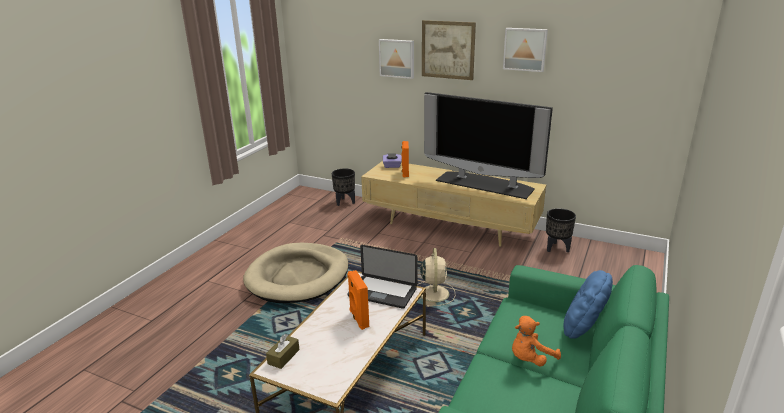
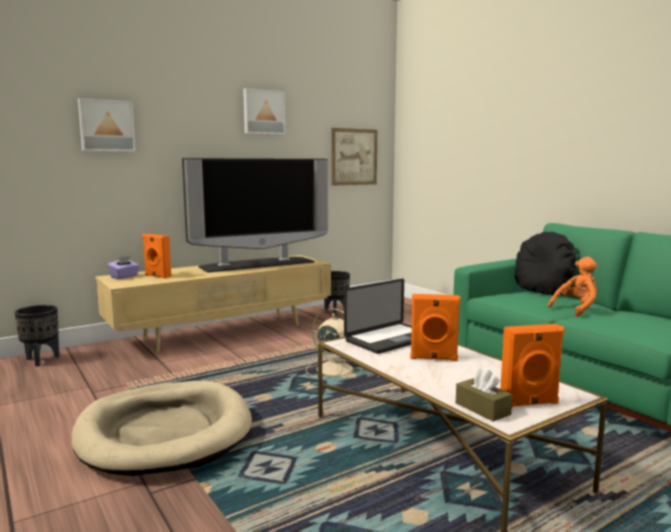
camera: 60 degrees left, 15 degrees down
(303, 373) = (529, 403): none -> orange speaker
(448, 50) = (178, 113): picture -> picture (354, 157)
(530, 359) = (576, 309): orange plush toy -> orange plush toy turned 120 degrees counterclockwise
(583, 330) = (542, 292): blue pillow -> black pillow

